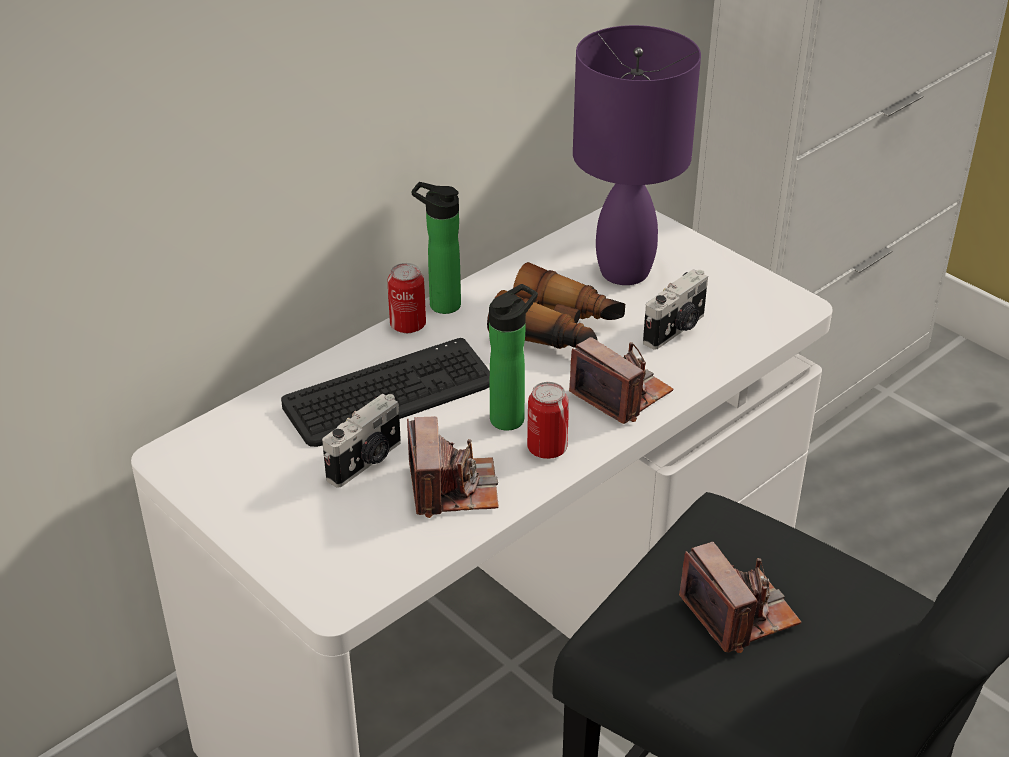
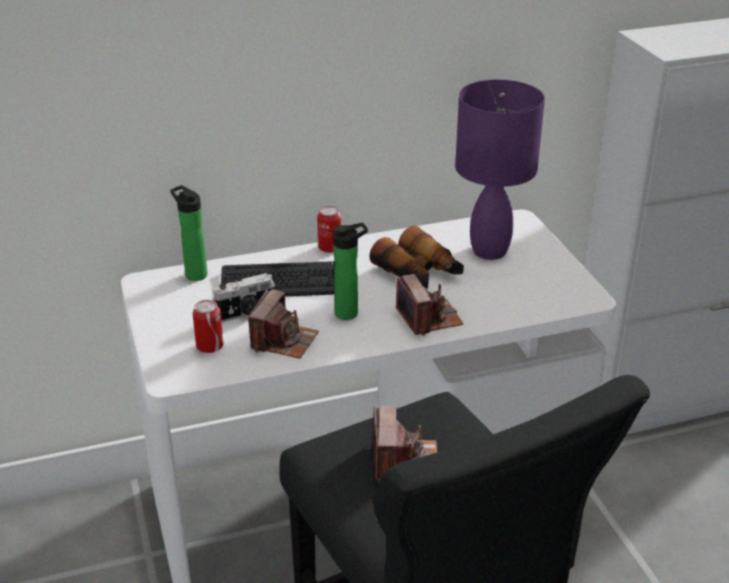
camera: 25 degrees right, 5 degrees down
(440, 304) = (358, 241): bottle -> bottle (194, 274)
(547, 448) = (357, 335): can -> can (210, 347)
(676, 330) = (495, 292): camera -> none

